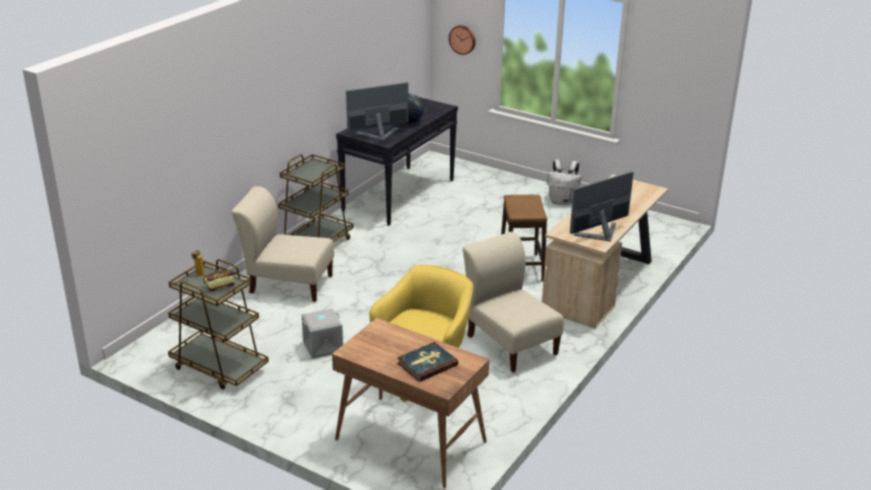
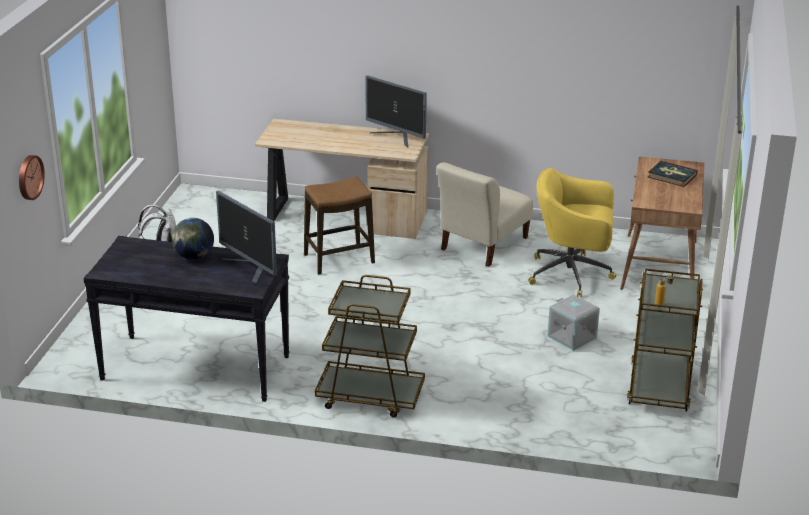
camera: 110 degrees left, 0 degrees up
(216, 287) = (672, 289): book -> none
(287, 283) = (473, 391): beige chair -> none

